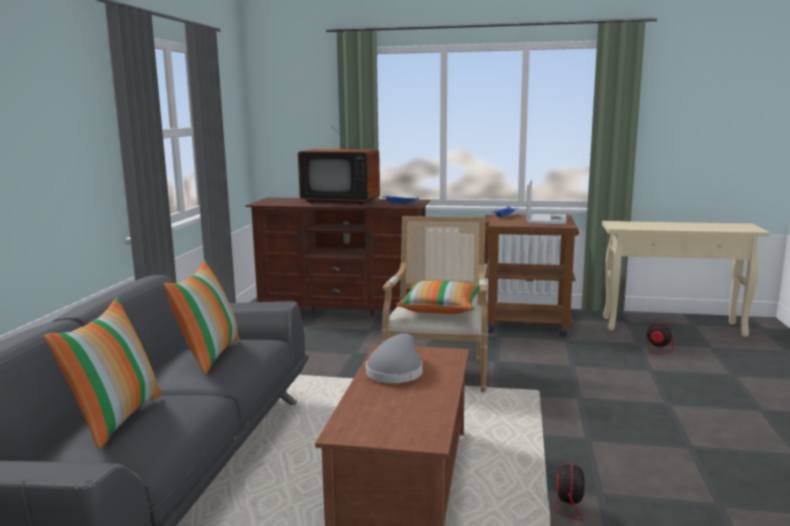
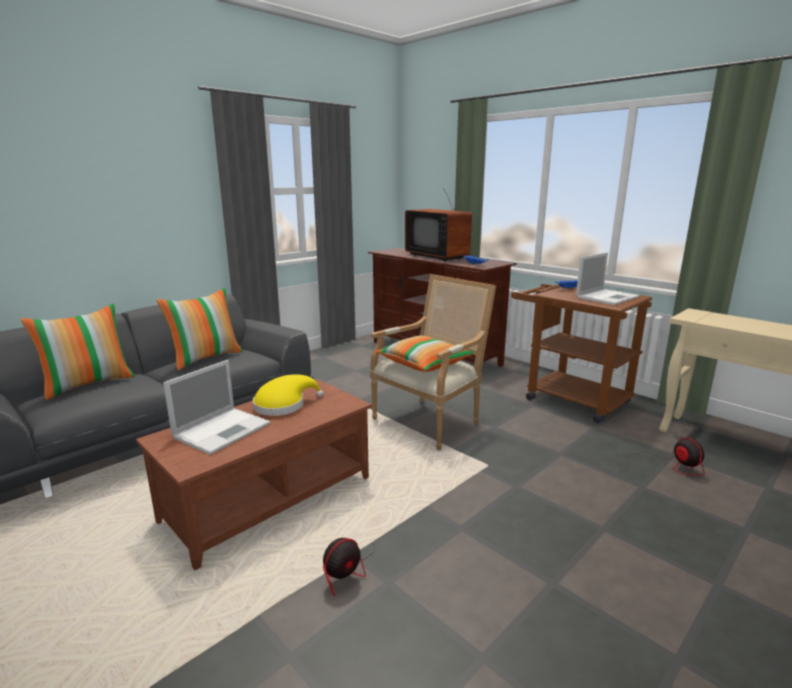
camera: 35 degrees right, 5 degrees up
(388, 406) = (223, 430): none -> laptop
(396, 371) = (283, 405): grey hat -> yellow hat

